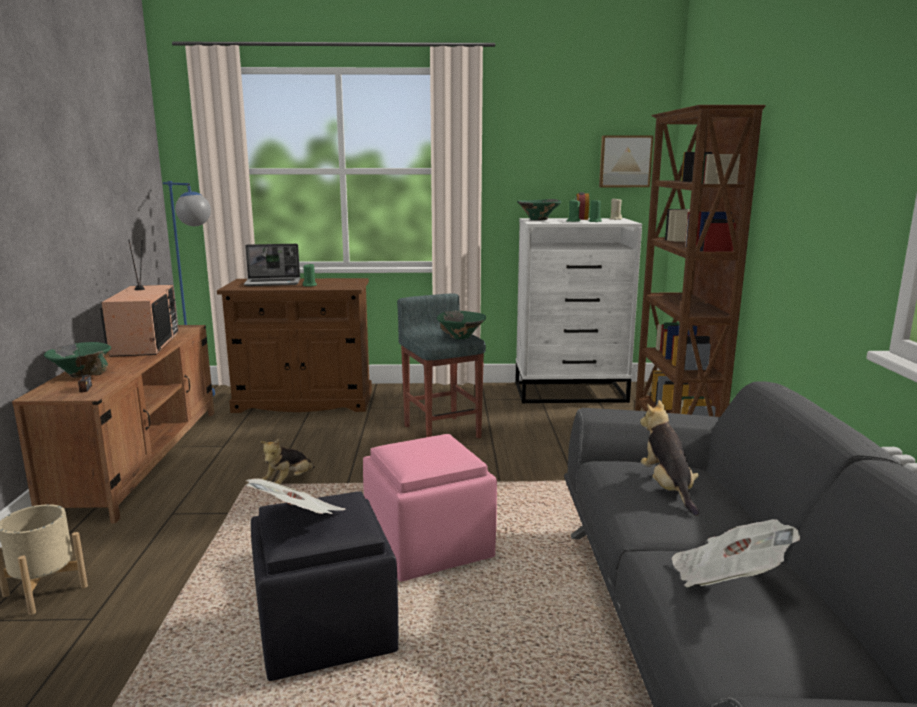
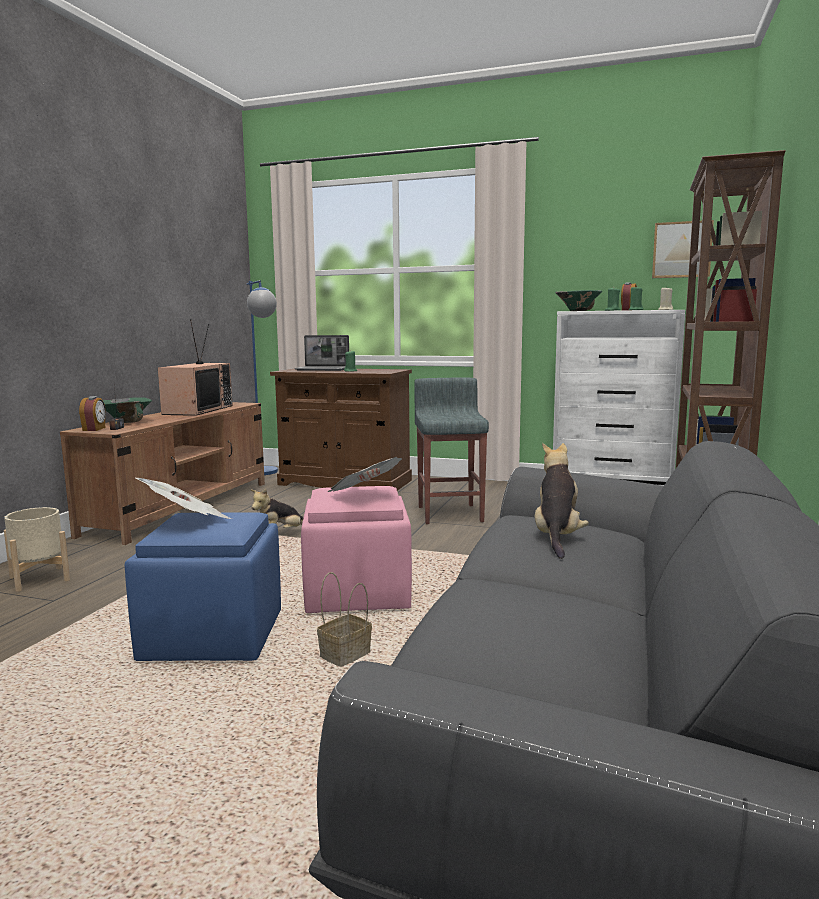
camera: 20 degrees right, 5 degrees down
(56, 392) = (94, 429): none -> alarm clock
(323, 630) = (212, 636): black ottoman -> blue ottoman
(461, 337) = (466, 417): green bowl -> none
(474, 626) = (344, 657): none -> basket
(726, 578) = (522, 601): newspaper -> newspaper (364, 495)

